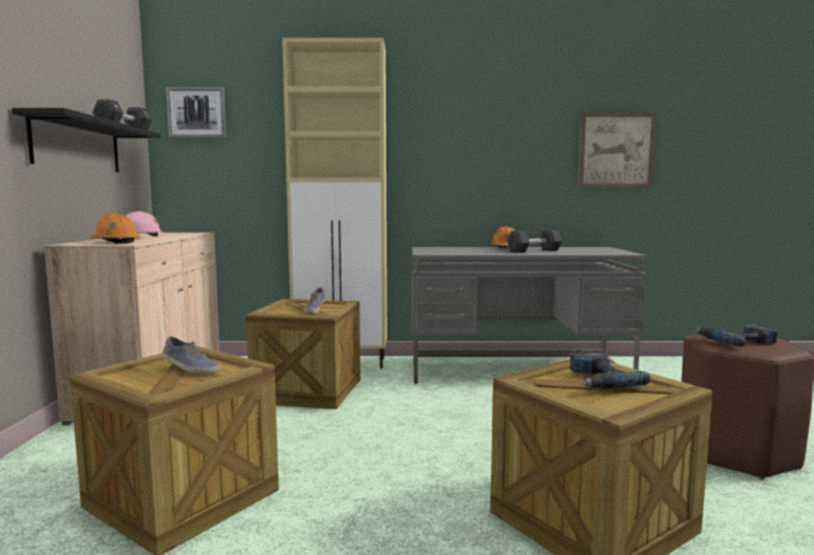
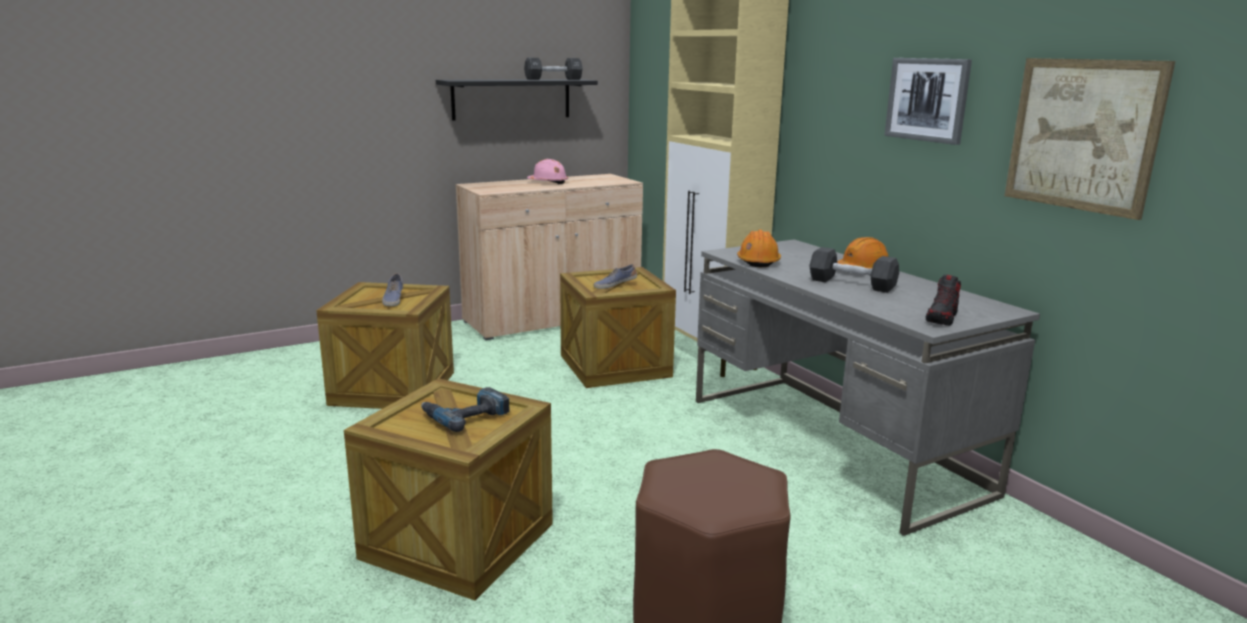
camera: 60 degrees right, 10 degrees up
(115, 242) = (493, 188): orange hard hat -> orange hard hat (758, 261)
(197, 113) = (655, 51): picture -> picture (927, 99)
(613, 251) = (942, 318): none -> shoe
(736, 341) = (712, 477): power drill -> none

